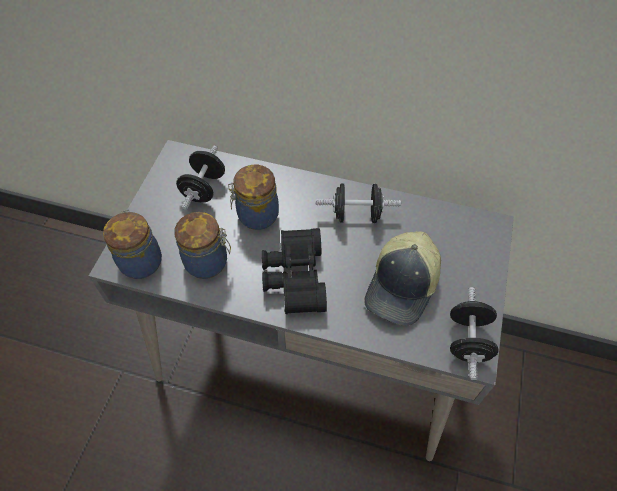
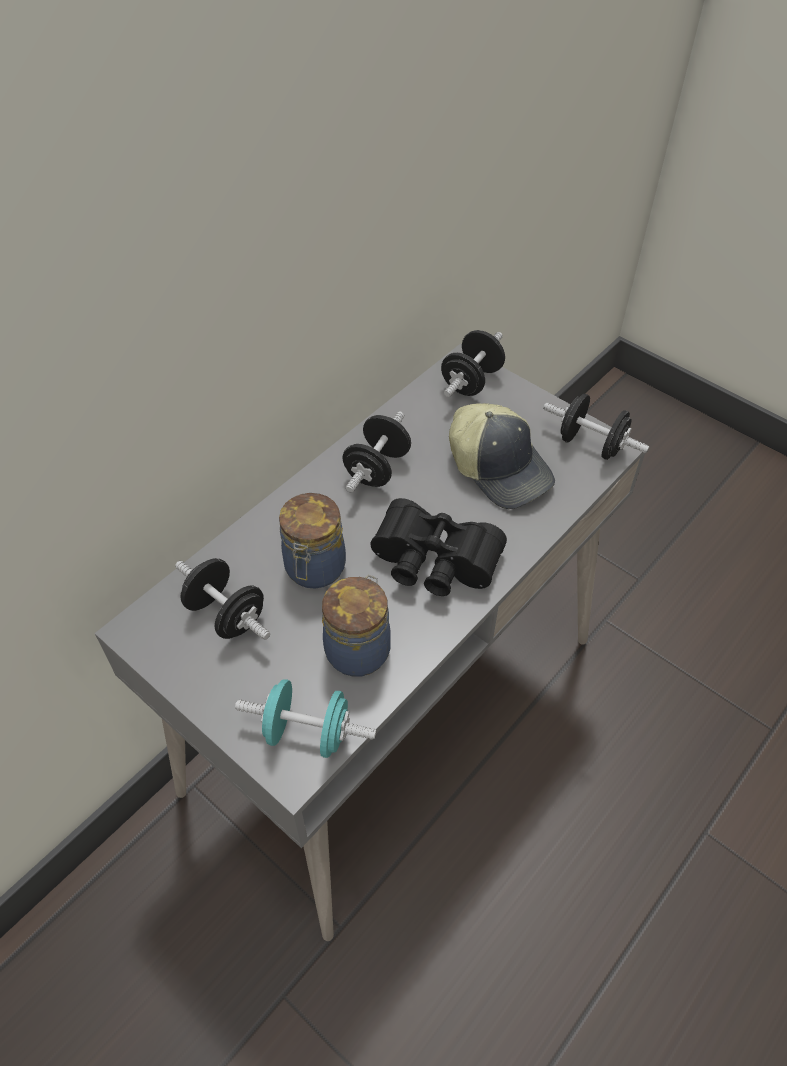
camera: 65 degrees left, 5 degrees down
(141, 260) = (308, 732): jar -> turquoise dumbbell
(478, 237) = (471, 381): none -> black dumbbell

